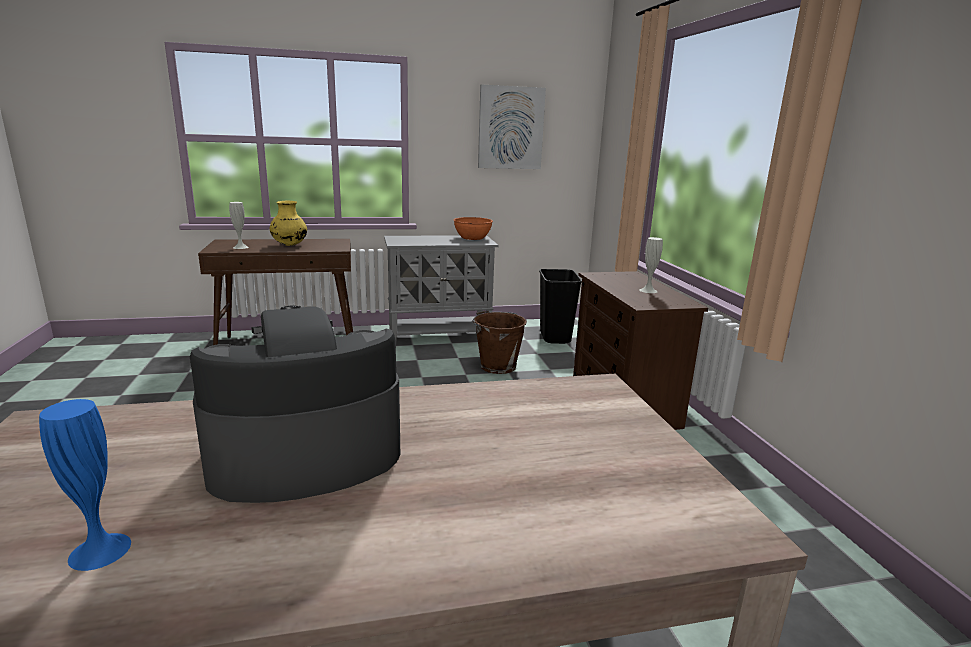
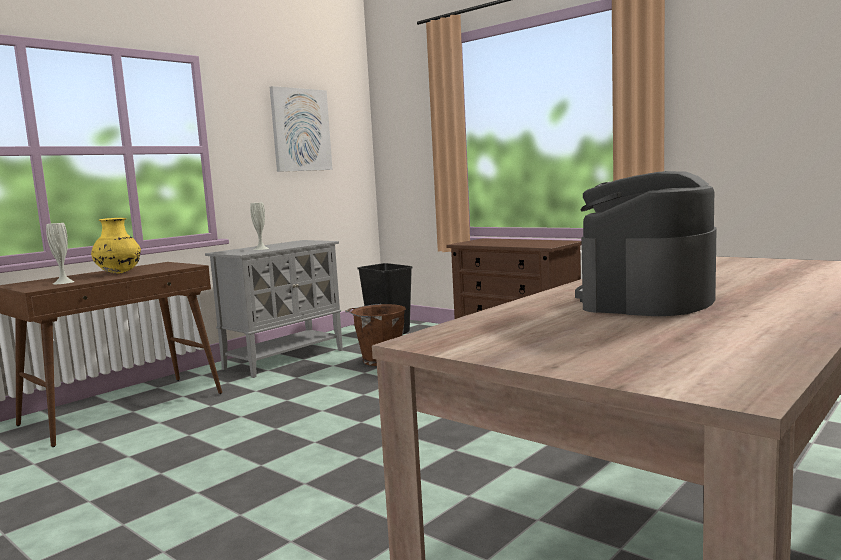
camera: 35 degrees left, 10 degrees down
(100, 551) = (706, 336): blue vase -> none
(472, 238) = (299, 242): orange bowl -> none
(648, 290) = (524, 242): white vase -> white vase (261, 249)

